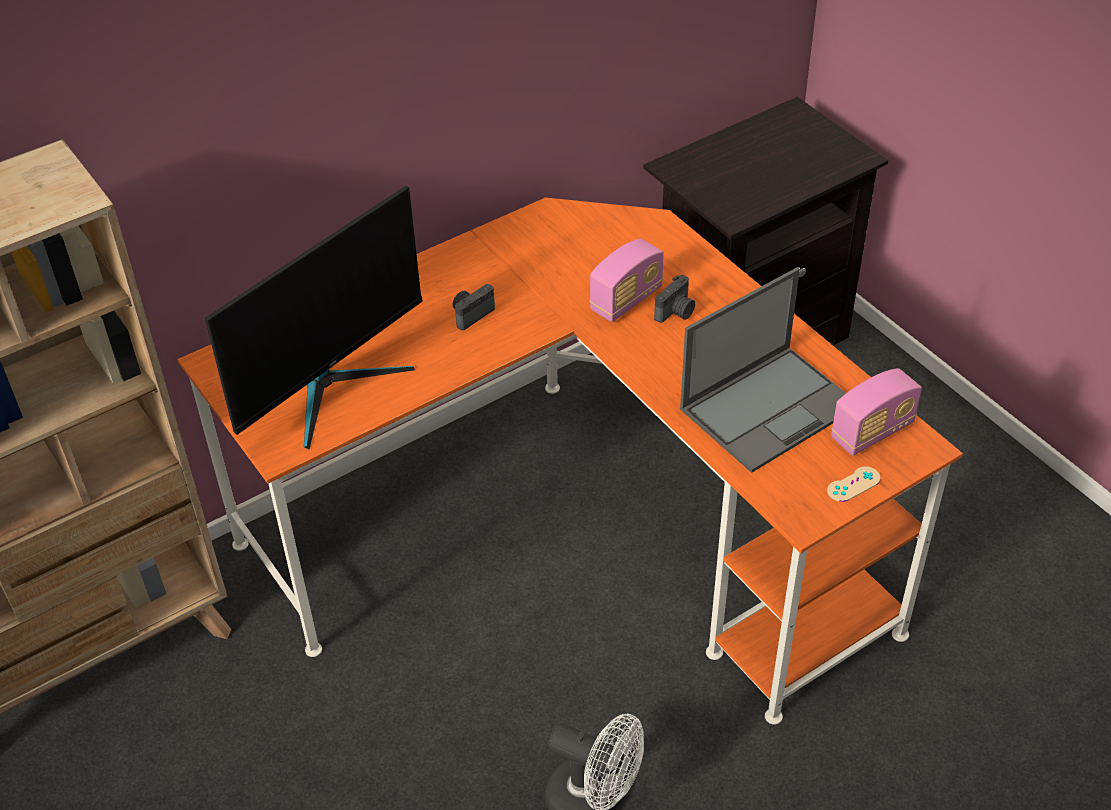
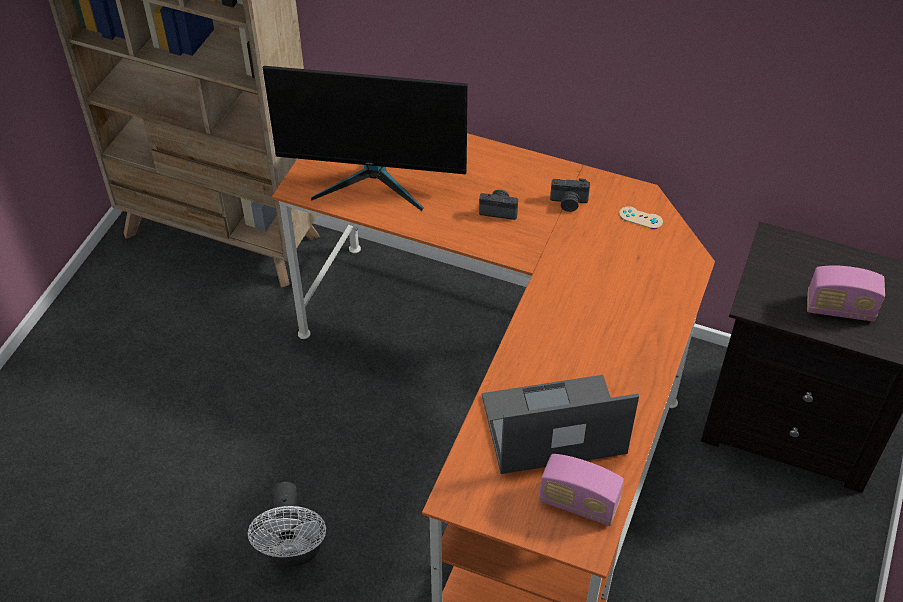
camera: 55 degrees right, 5 degrees up
(626, 300) = (590, 286): radio -> radio (839, 309)
(676, 312) = (603, 321): camera -> camera (568, 203)
(770, 407) = (551, 425): laptop -> laptop turned 150 degrees clockwise
(853, 484) = (512, 515): beige game controller -> beige game controller (640, 218)

